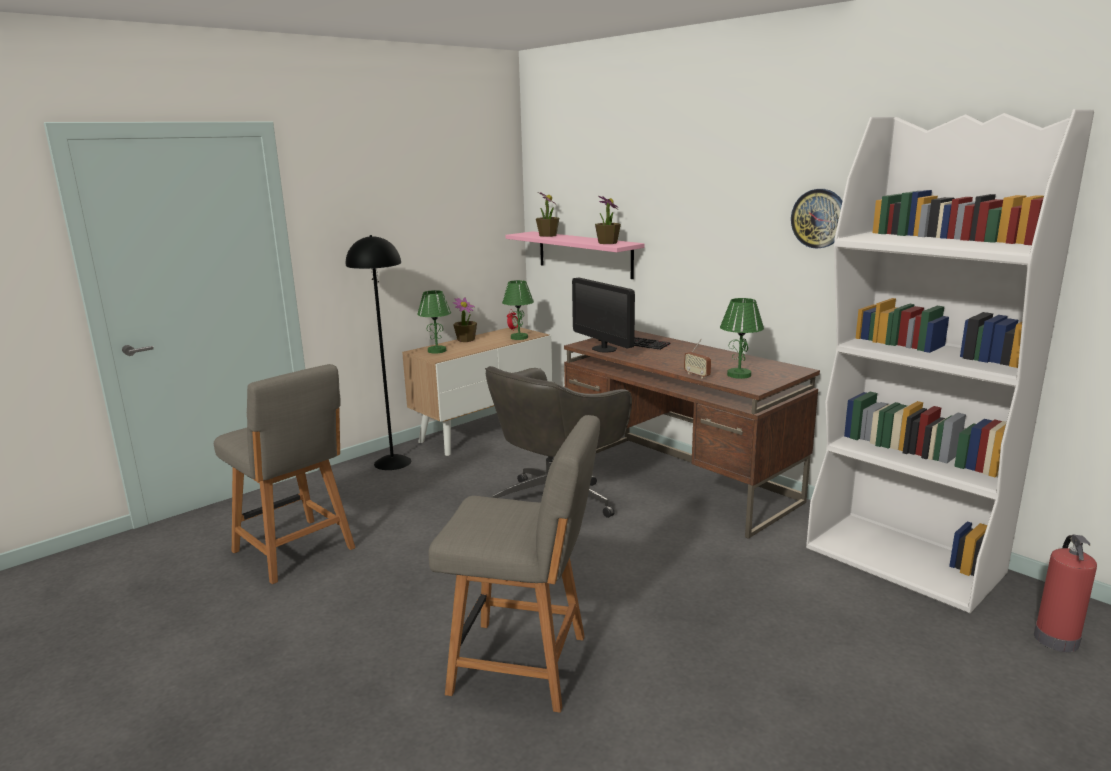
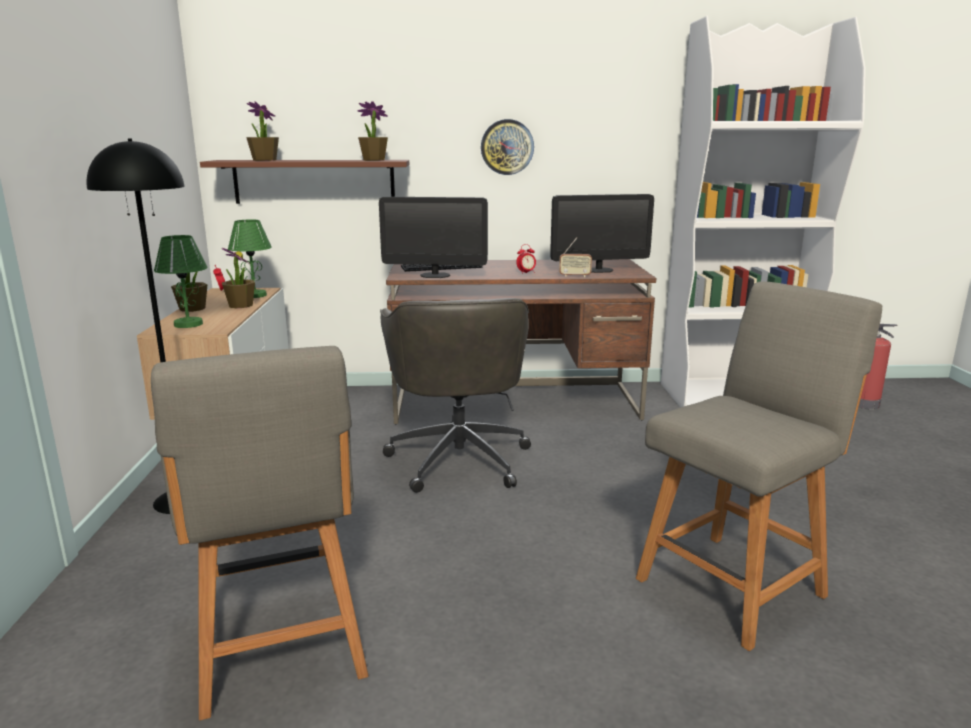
camera: 50 degrees left, 0 degrees up
(296, 551) = (280, 651): grey chair -> grey chair turned 75 degrees clockwise
(492, 343) = (240, 305): none -> potted plant
(584, 254) = (314, 181): pink shelf -> brown shelf
(672, 362) = (526, 273): none -> alarm clock
(739, 375) = (598, 270): green table lamp -> monitor
(819, 218) = (618, 118): wall clock -> wall clock (507, 147)

